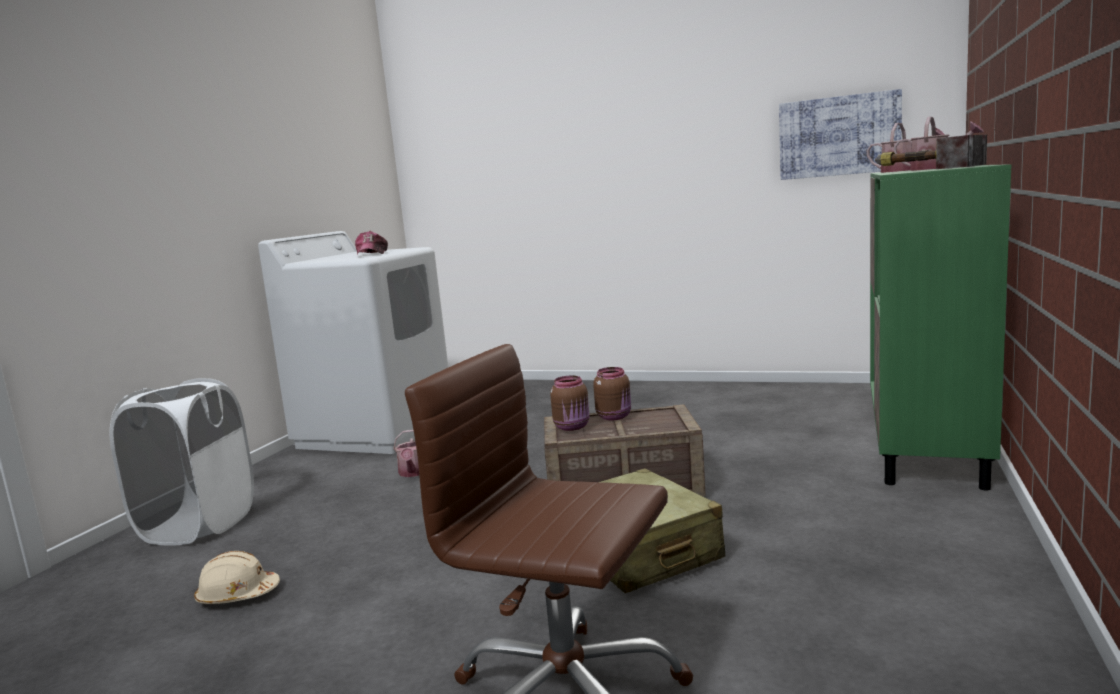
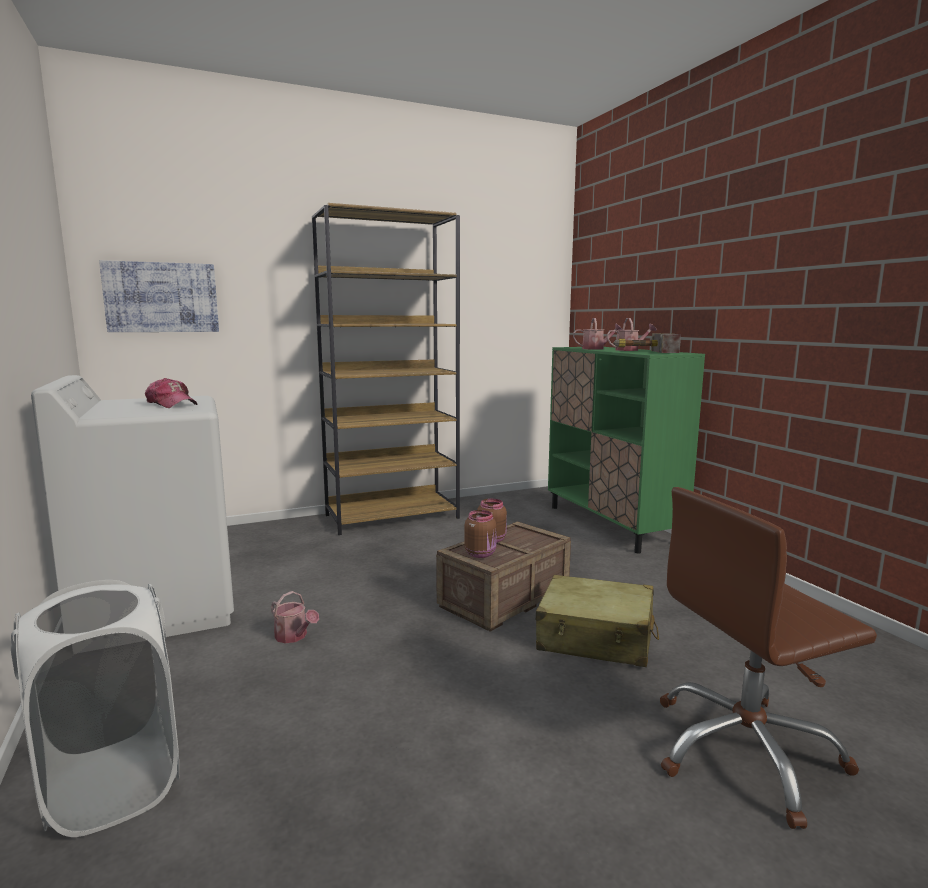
camera: 45 degrees left, 0 degrees up
(238, 595) = (344, 822): beige hard hat -> none
(664, 392) = (392, 516): none -> brown bookcase
(839, 136) = (503, 317): picture -> picture (162, 297)

